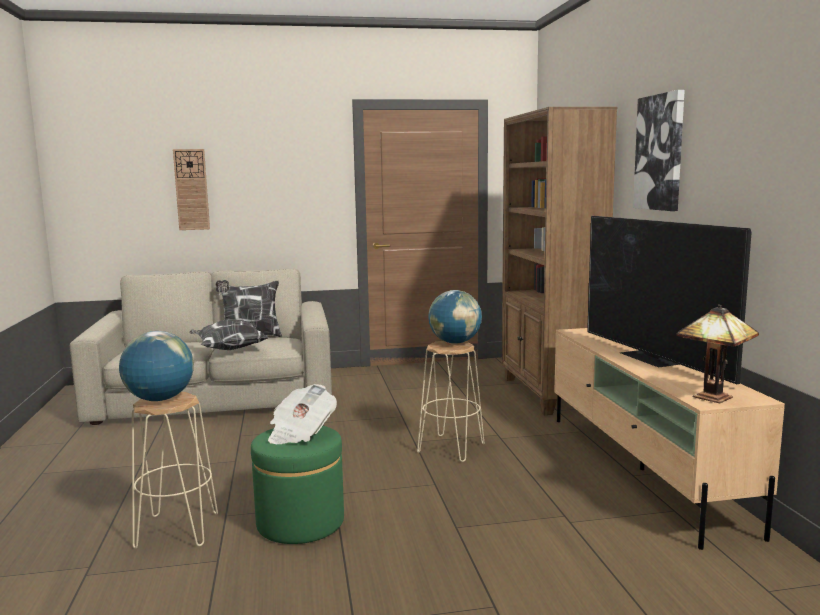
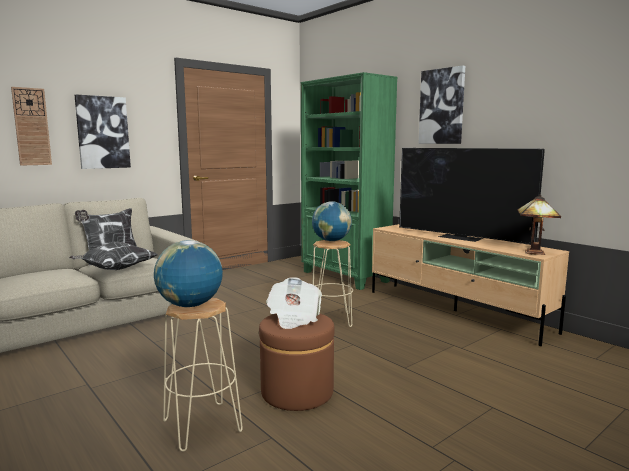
camera: 30 degrees left, 0 degrees up
(264, 193) = (103, 132): none -> picture
(300, 522) = (297, 392): green ottoman -> brown ottoman
(549, 394) = (344, 277): brown bookcase -> green bookcase

